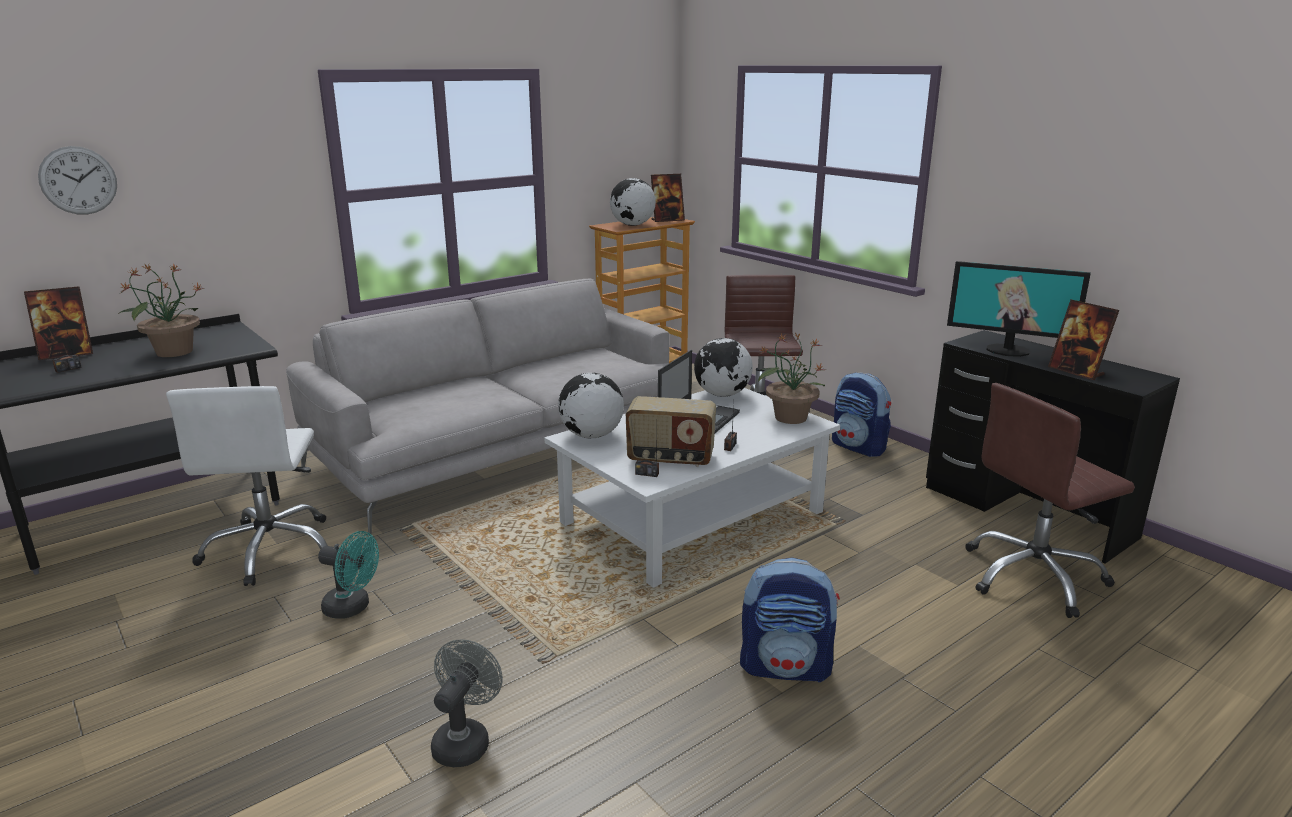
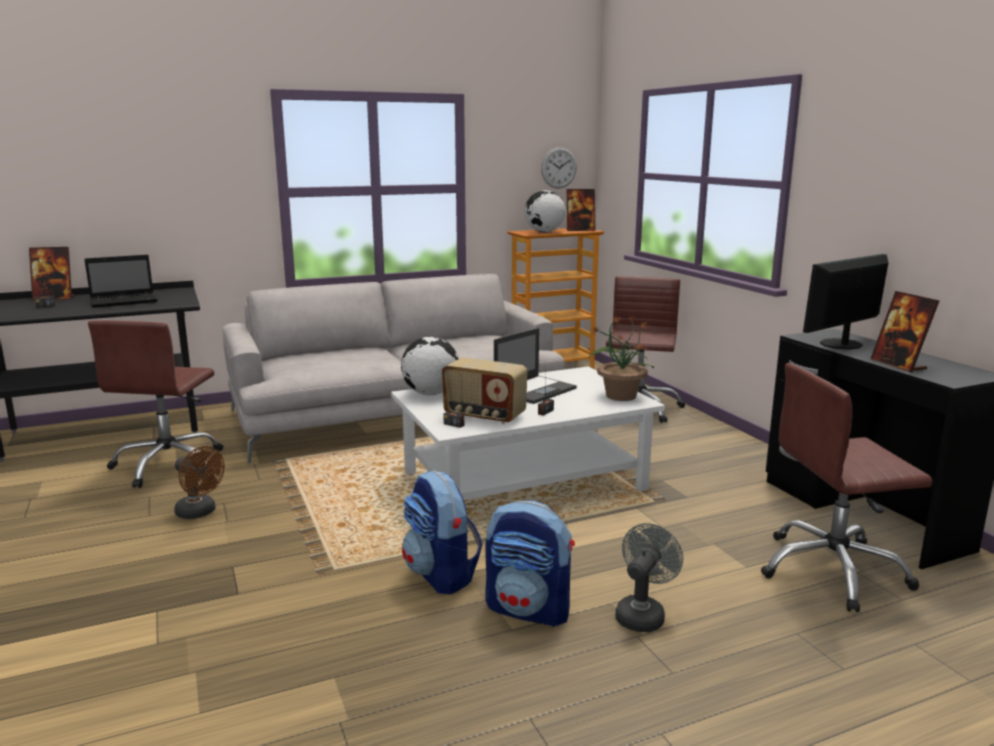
camera: 15 degrees right, 5 degrees down
(78, 180) = (77, 167): wall clock -> wall clock (559, 168)
(173, 352) = (125, 301): potted plant -> laptop
(270, 549) = (169, 464): white office chair -> brown office chair
(353, 608) = (200, 513): turquoise fan -> brown fan
(465, 740) = (218, 620): grey fan -> grey fan (642, 614)
(722, 395) = (572, 374): globe -> none
(859, 447) = (719, 442): backpack -> backpack (441, 575)
(1008, 350) = (841, 344): monitor -> monitor turned 105 degrees clockwise

